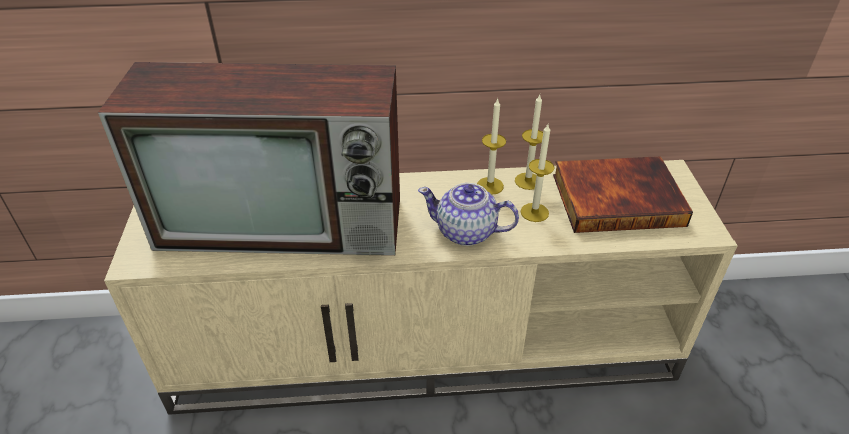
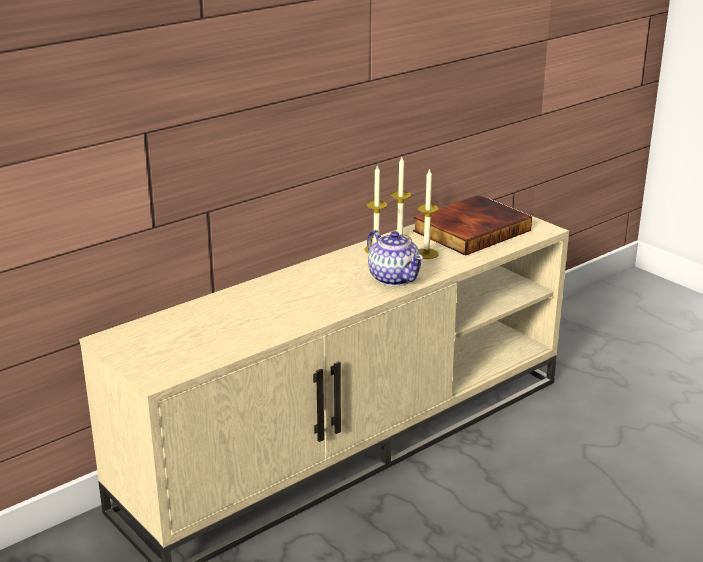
camera: 35 degrees left, 15 degrees down
(286, 223) = (250, 317): television -> none
(467, 232) = (394, 278): teapot -> teapot turned 105 degrees counterclockwise

